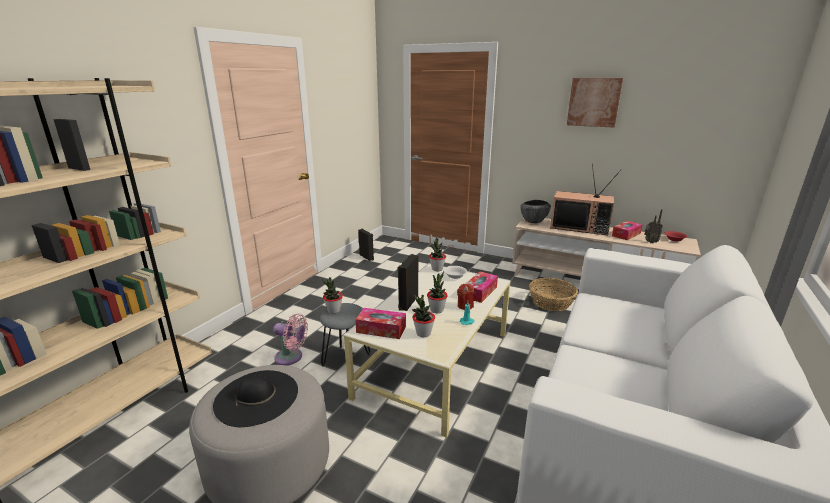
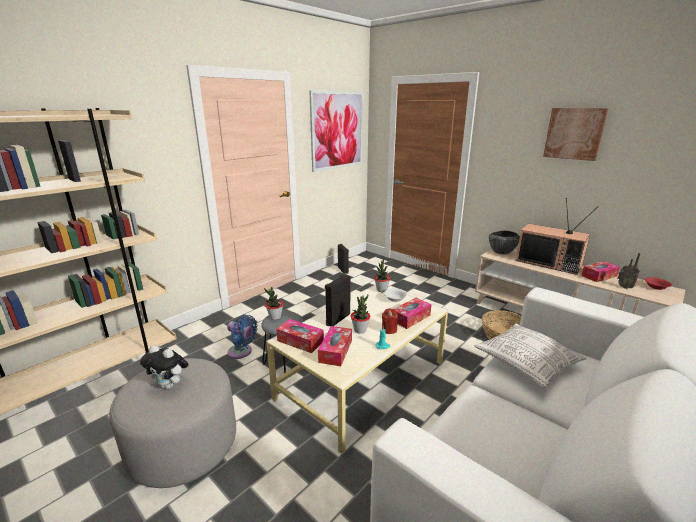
camera: 15 degrees right, 0 degrees up
(256, 397) = (170, 385): black hat -> plush toy
(291, 357) = (241, 352): pink fan -> blue fan
(350, 103) = (337, 130): none -> picture
(423, 333) = (335, 351): potted plant -> tissue box
(601, 317) = (526, 363): none -> pillow

